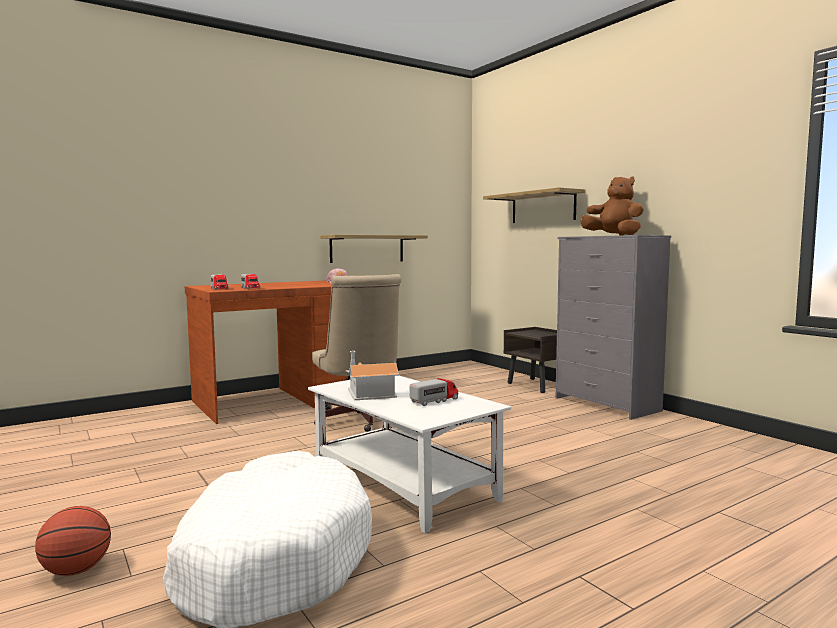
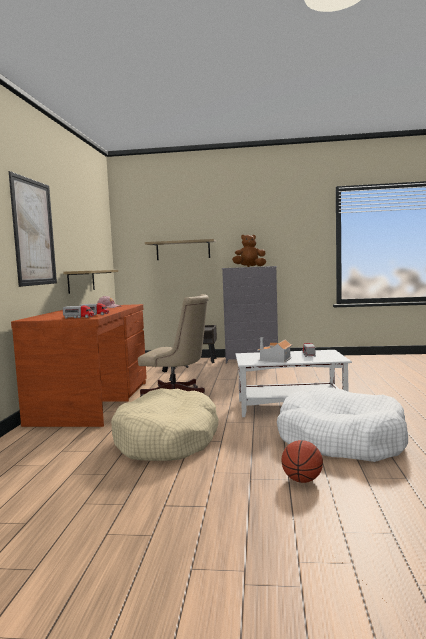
camera: 50 degrees left, 0 degrees up
(192, 459) = (167, 440): none -> beige dog bed
(255, 188) = (34, 232): none -> picture

